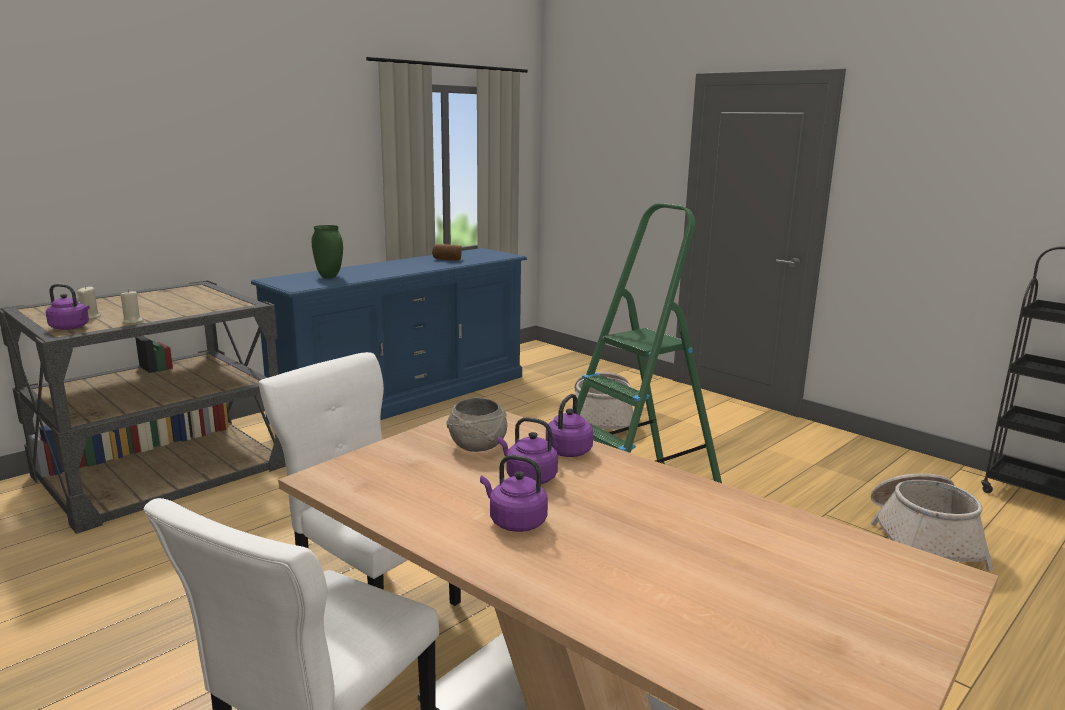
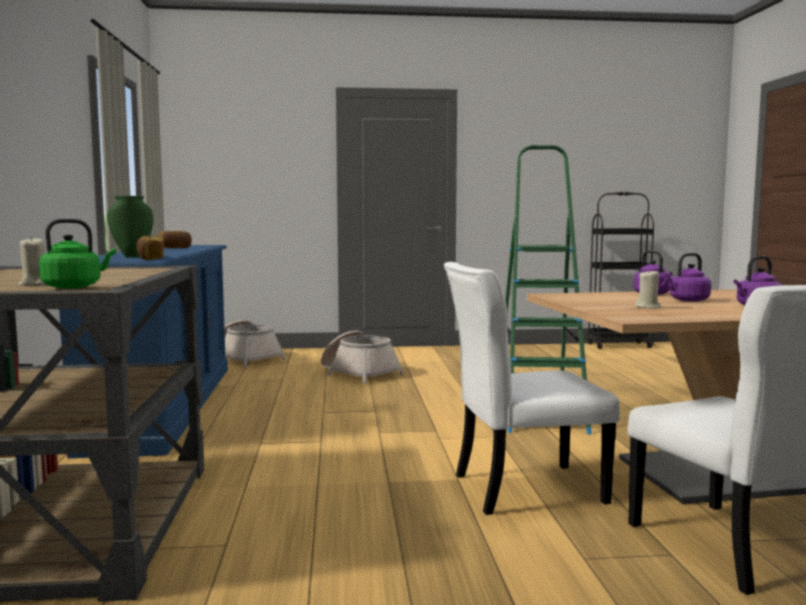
camera: 50 degrees left, 10 degrees down
(71, 327) = (75, 287): purple kettle -> green kettle
(133, 321) = (122, 279): beige candle -> beige candle (648, 307)
(312, 285) = (150, 259): none -> bread
(478, 445) = (616, 300): grey bowl -> none
(921, 538) = (628, 368): basket -> basket (246, 359)

